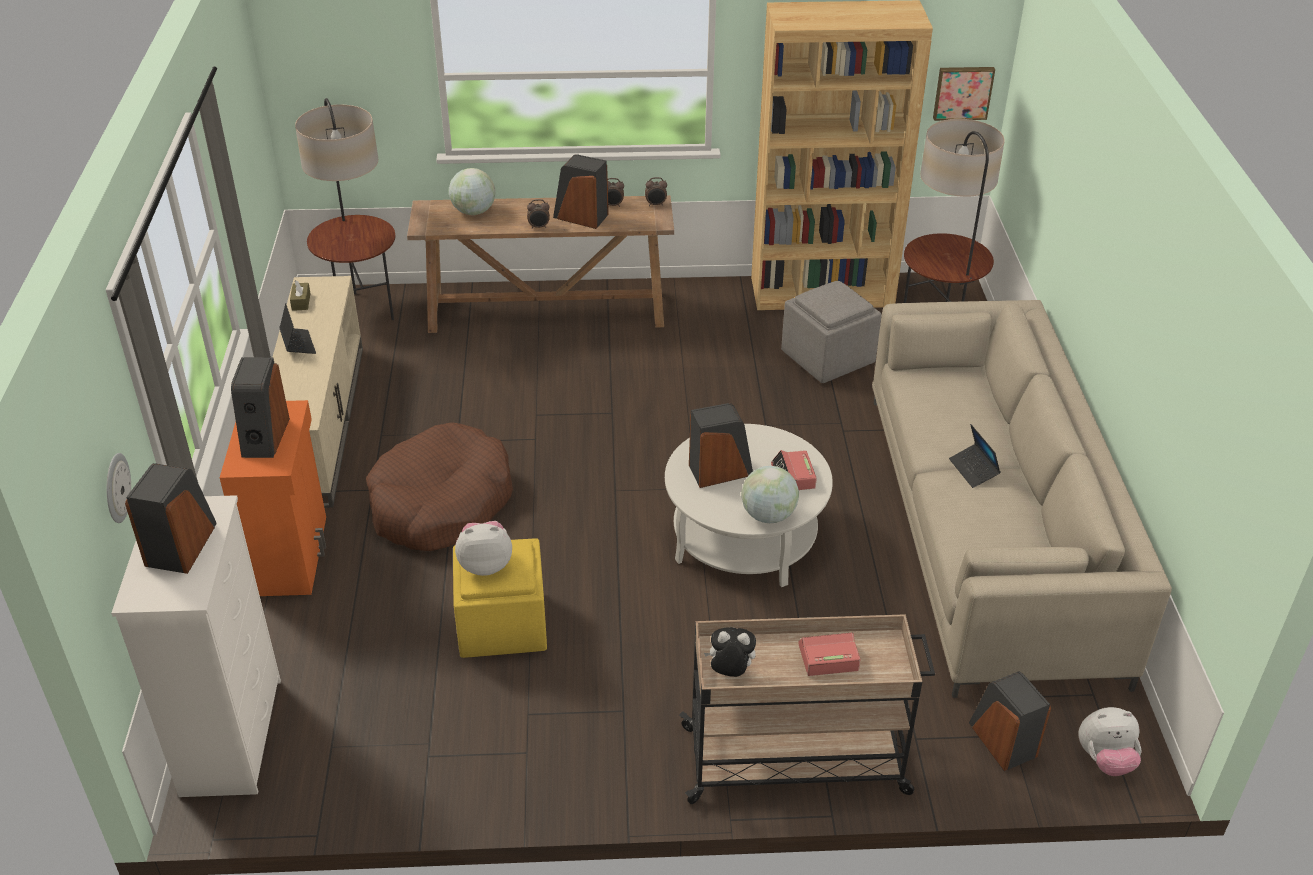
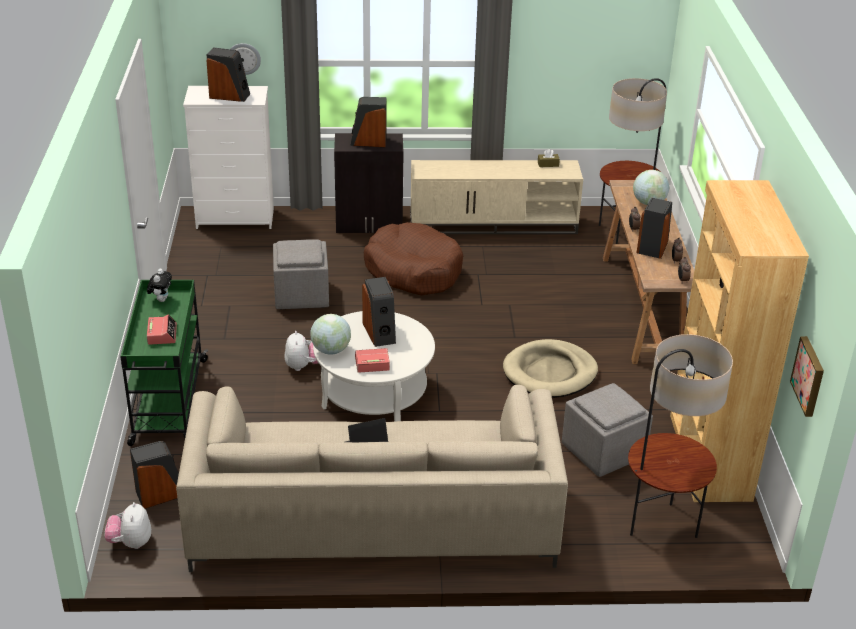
camera: 90 degrees right, 5 degrees down
(291, 555) = (369, 224): orange cabinet -> black cabinet
(298, 344) = (499, 166): laptop -> none
(485, 564) = (299, 246): plush toy -> plush toy (303, 366)
(501, 626) = (301, 295): yellow ottoman -> grey ottoman
(686, 388) = (550, 372): none -> beige dog bed
(797, 760) = (169, 402): beige cart -> green cart

